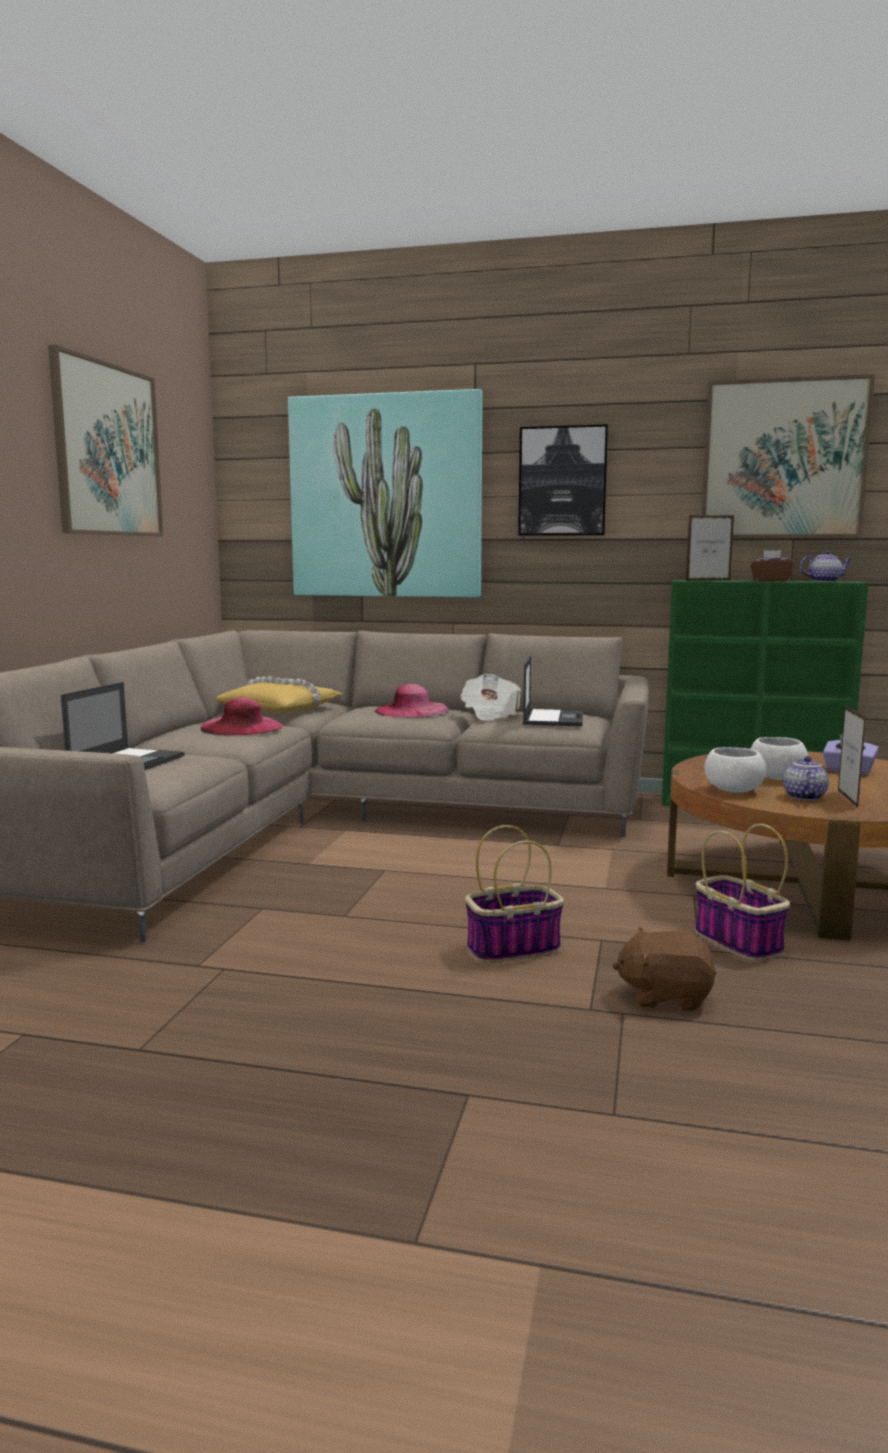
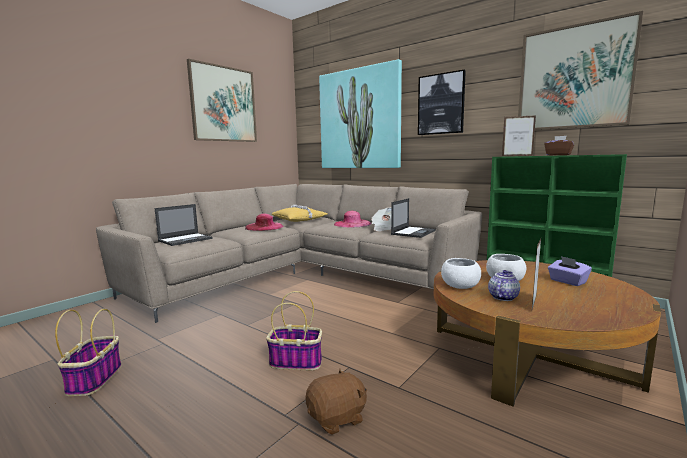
camera: 25 degrees right, 0 degrees up
(665, 996) = (337, 418): brown plush toy -> brown plush toy turned 120 degrees clockwise
(736, 941) = (429, 387): basket -> basket (95, 379)
(824, 581) = (597, 154): teapot -> none

